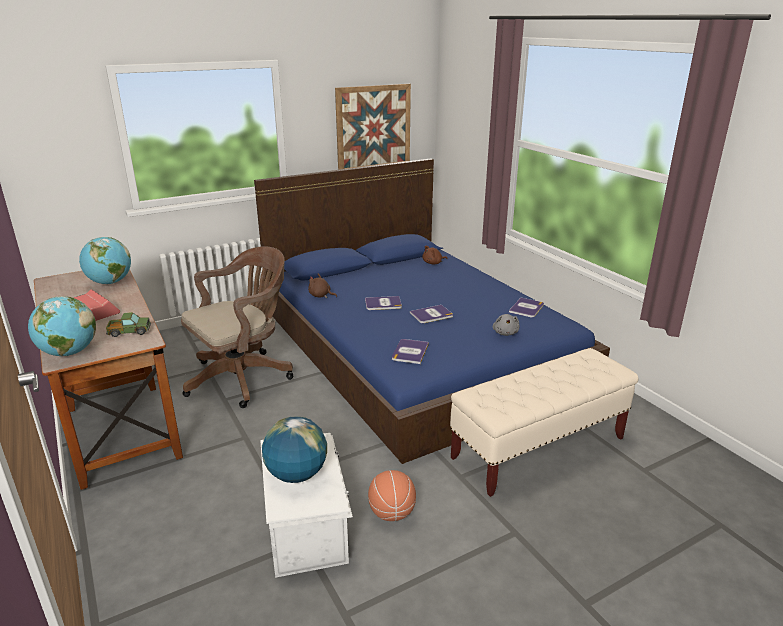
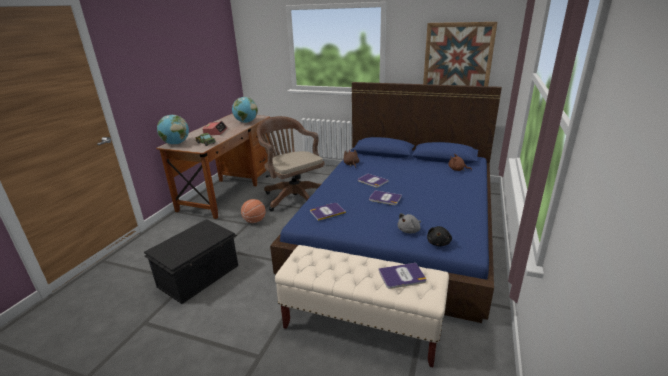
camera: 50 degrees right, 0 degrees up
(243, 377) = (293, 197): brown office chair -> brown office chair turned 135 degrees counterclockwise
(296, 474) = (187, 241): globe -> none
(307, 525) = (200, 276): white storage box -> black storage box
(392, 513) = (233, 297): basketball -> basketball (254, 221)
(526, 308) = (462, 223): book -> book (402, 276)
(542, 331) = (438, 243): none -> black plush toy

